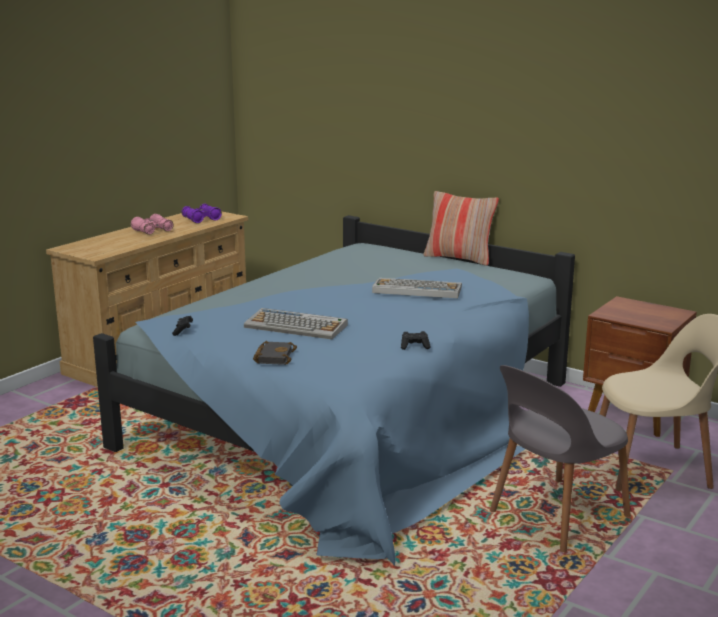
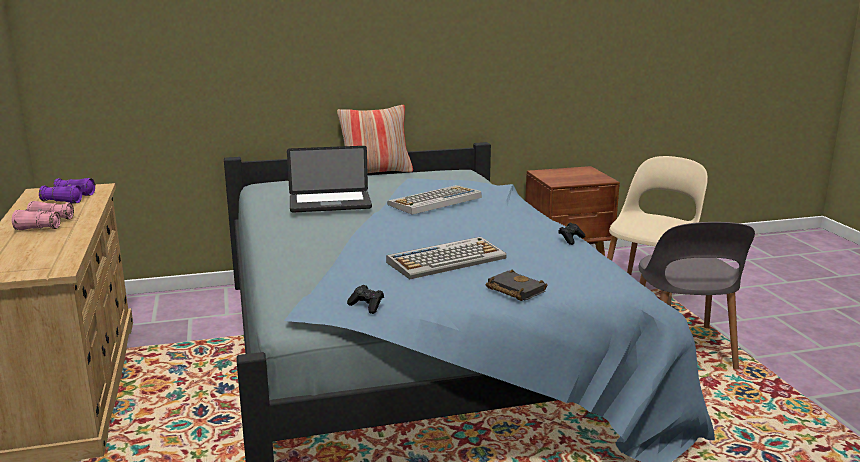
camera: 50 degrees left, 0 degrees up
(348, 269) = (330, 203): none -> laptop

